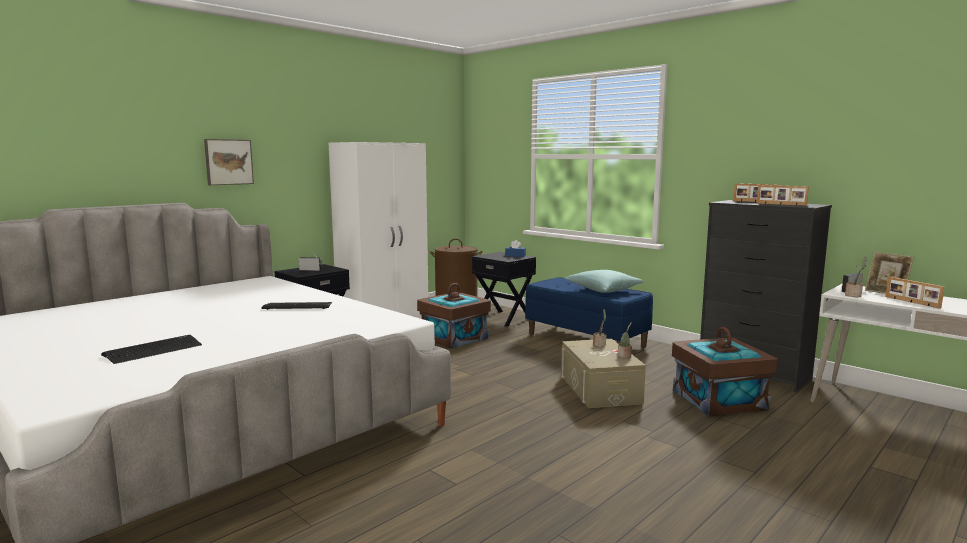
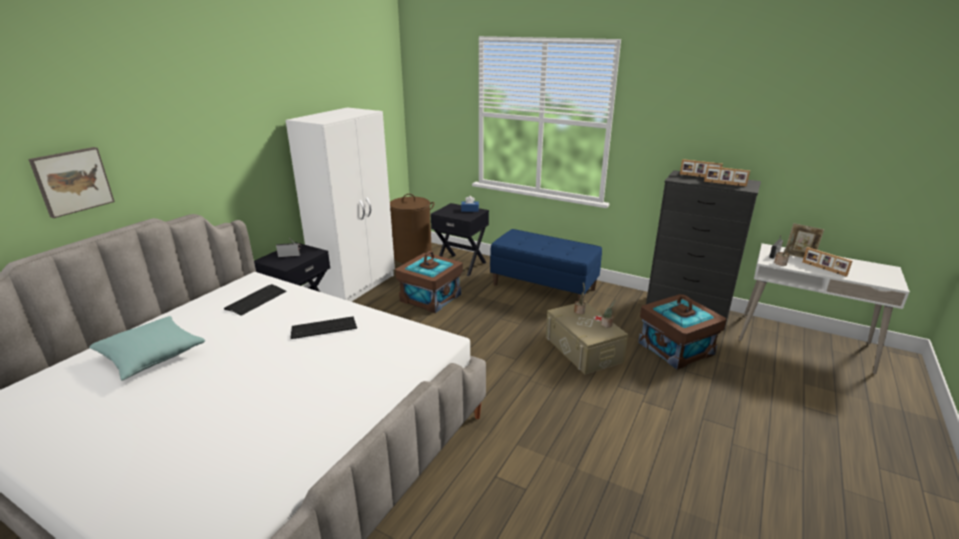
camera: 15 degrees left, 15 degrees up
(153, 350) = (229, 435): keyboard -> keyboard (256, 300)
(228, 162) = (190, 161): picture -> picture (72, 181)
(603, 290) = (561, 247): turquoise pillow -> turquoise pillow (151, 356)

